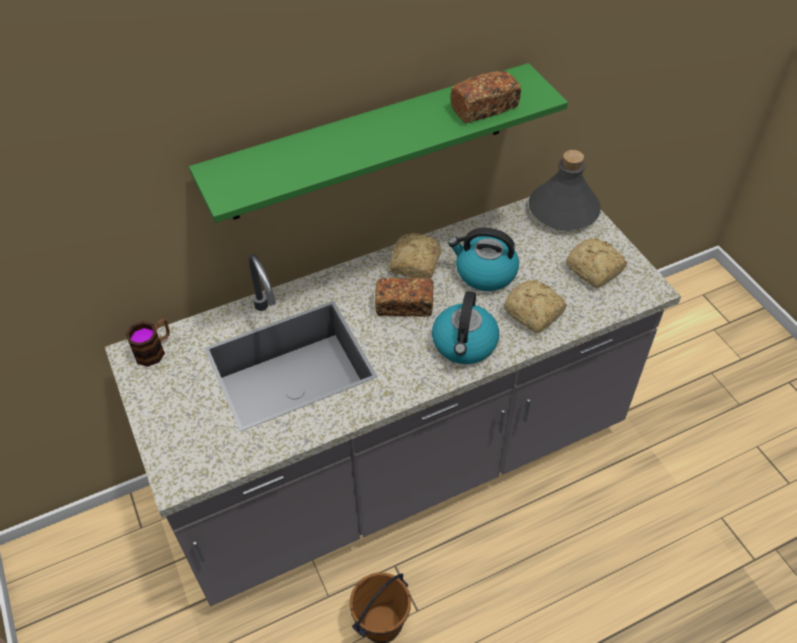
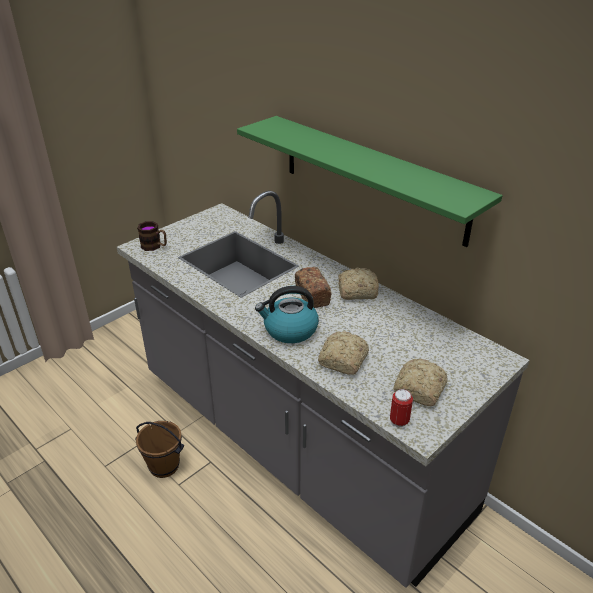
camera: 70 degrees right, 15 degrees down
(155, 350) = (226, 217): mug -> mug (154, 246)
(484, 108) = (418, 185): bread -> none
(484, 273) = (371, 326): kettle -> none
(563, 210) = (481, 358): grey bottle -> none
(632, 298) = (399, 421): none -> can

